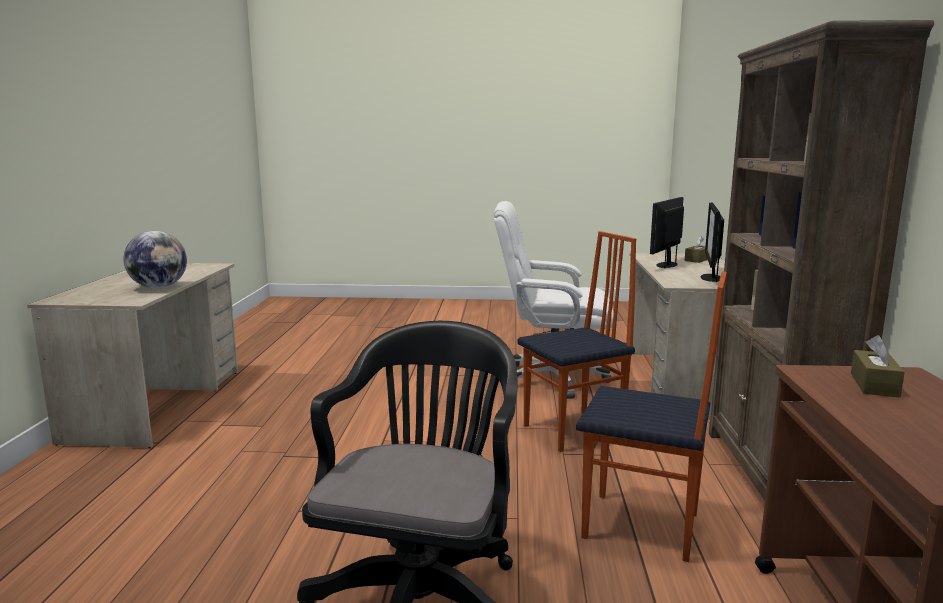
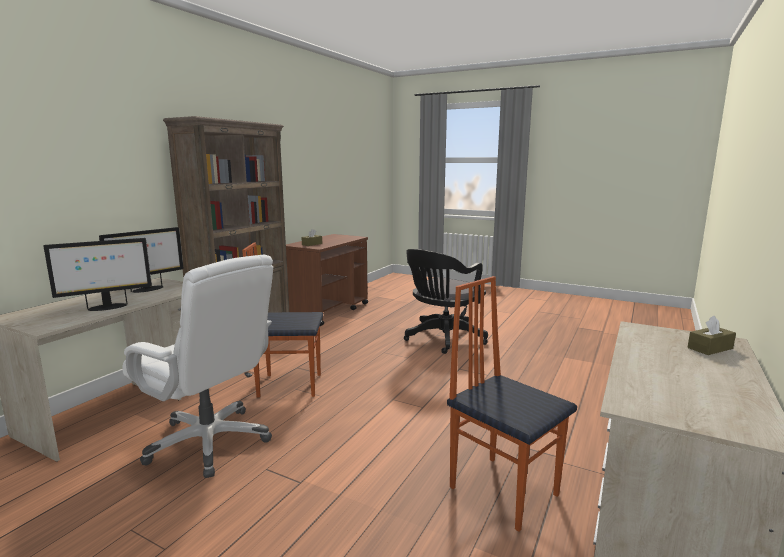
camera: 155 degrees left, 0 degrees up
(159, 287) = (642, 348): globe -> none
(641, 527) = (338, 341): chair -> chair (503, 489)
(697, 260) = (50, 310): brown tissue box -> brown tissue box (710, 348)

